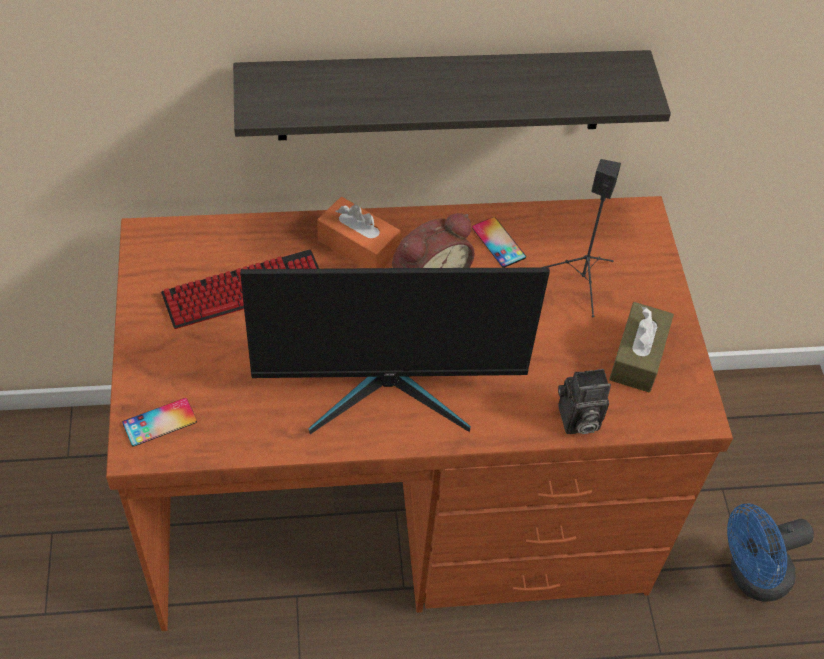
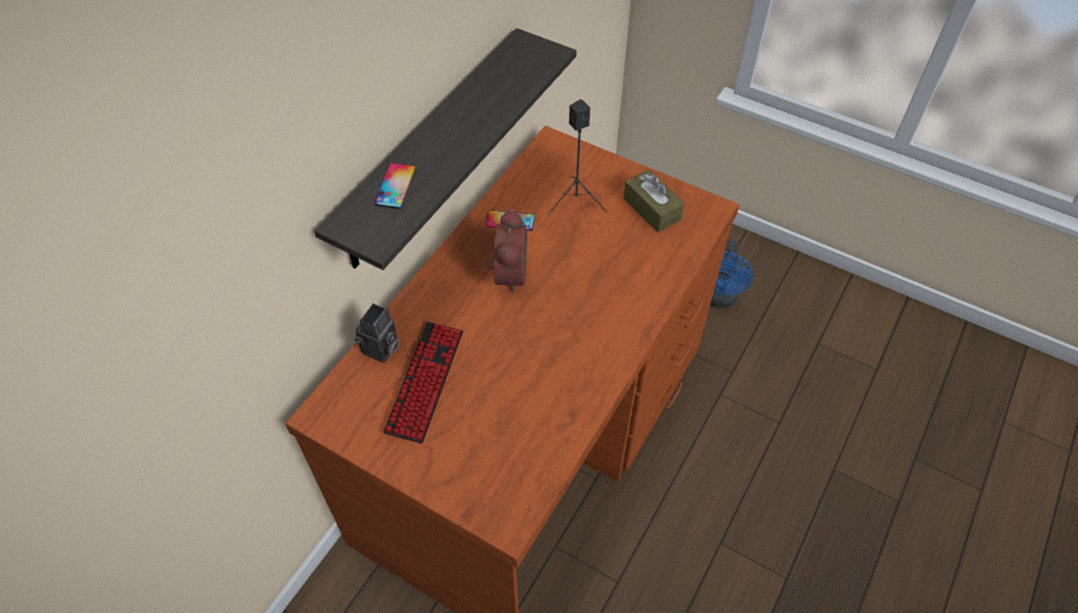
camera: 50 degrees left, 0 degrees up
(160, 422) = (496, 498): phone -> phone (395, 186)
(358, 246) = (446, 294): orange tissue box -> none
(389, 390) = (577, 346): monitor -> none
(577, 421) = (674, 265): camera -> camera (381, 350)

